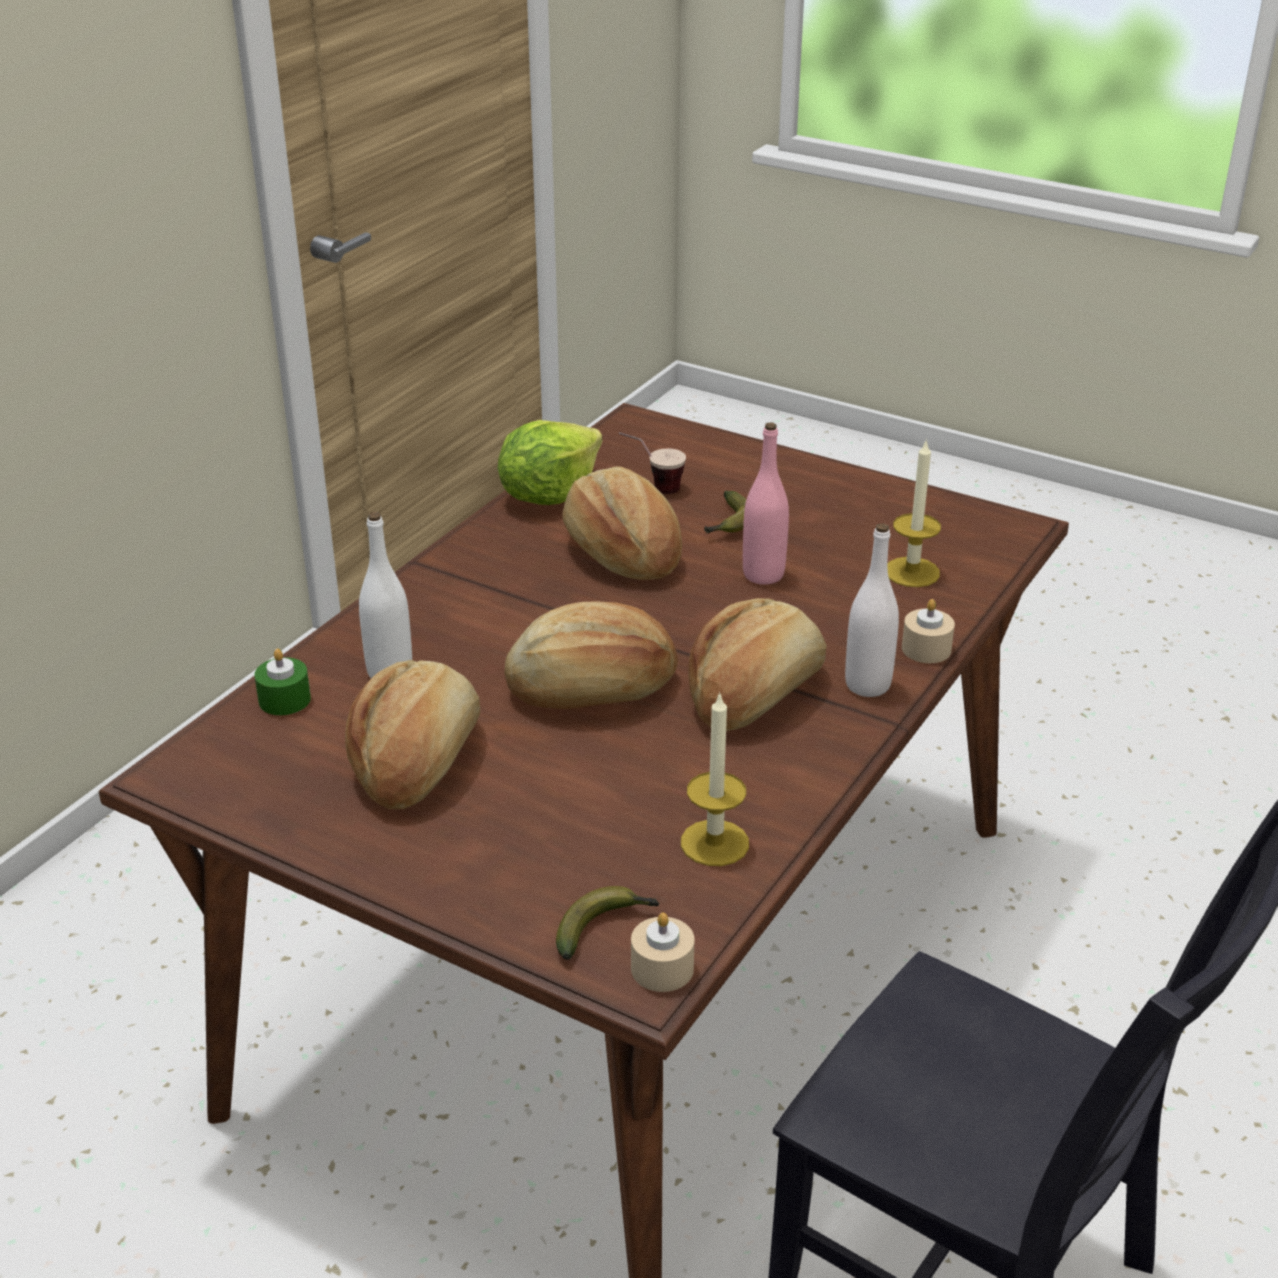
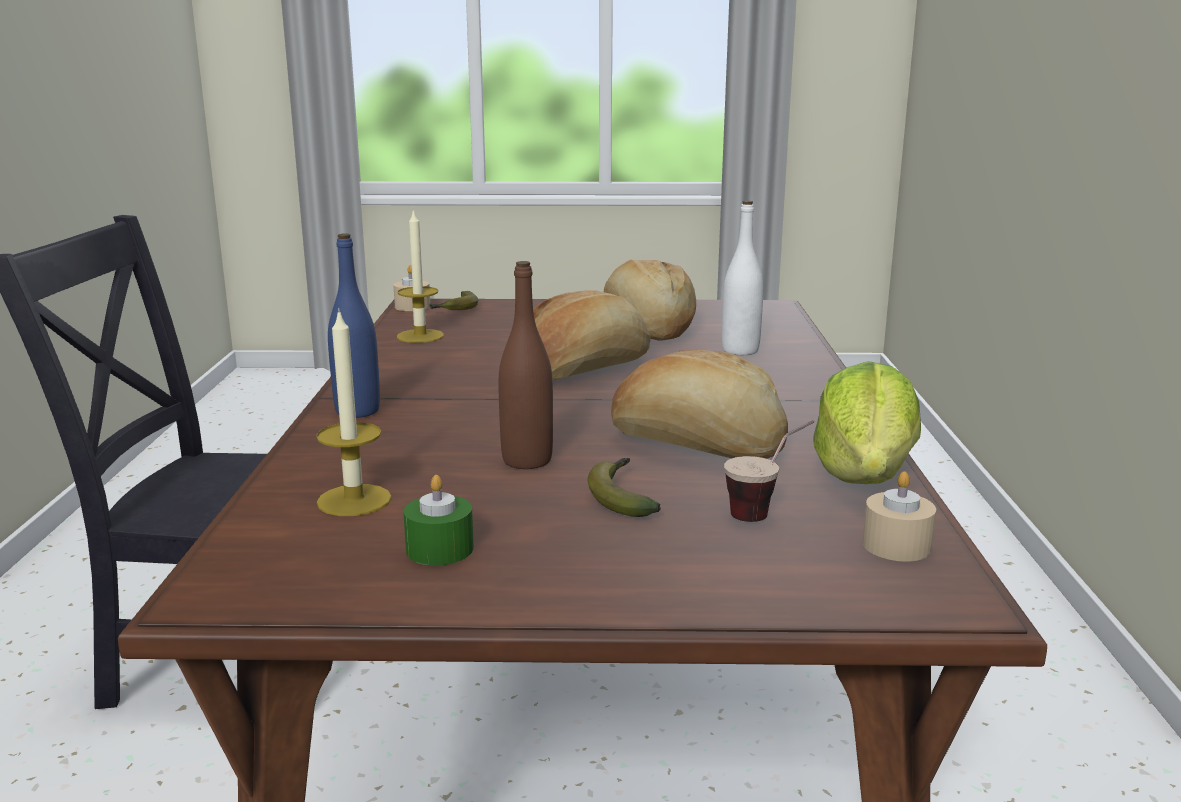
camera: 150 degrees right, 15 degrees down
(284, 700) = (778, 331): green candle -> green candle (440, 549)
(755, 694) = (453, 390): bread -> none
(763, 575) = (527, 460): pink bottle -> brown bottle
(867, 685) = (357, 411): white bottle -> blue bottle
(926, 649) = (310, 442): beige candle -> beige candle (896, 545)

